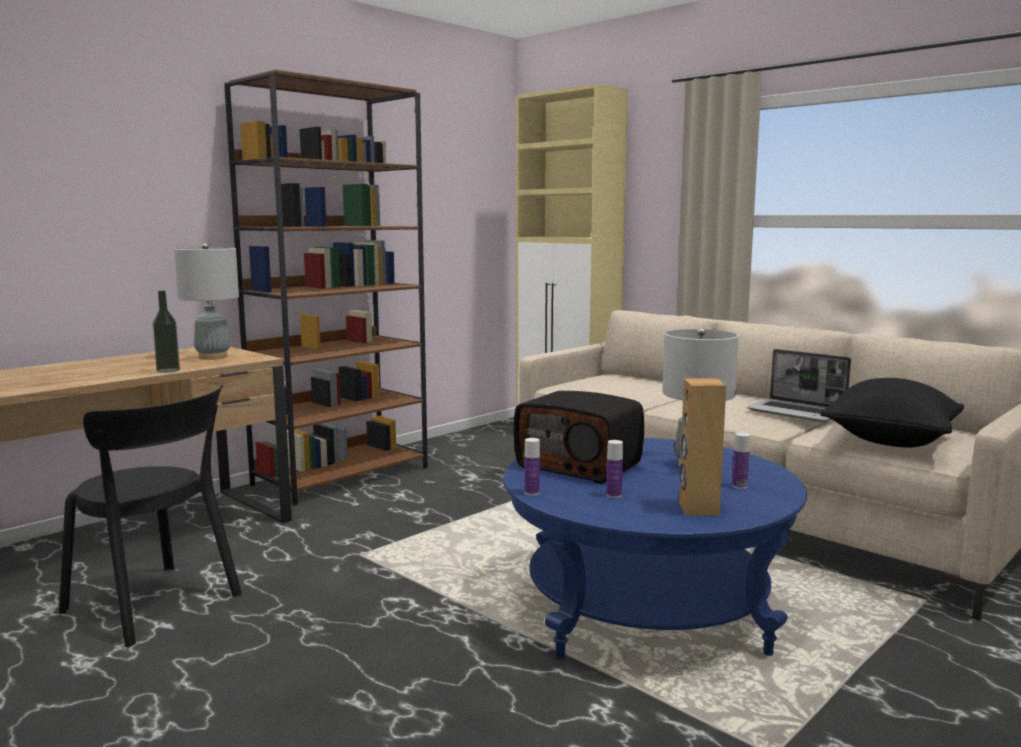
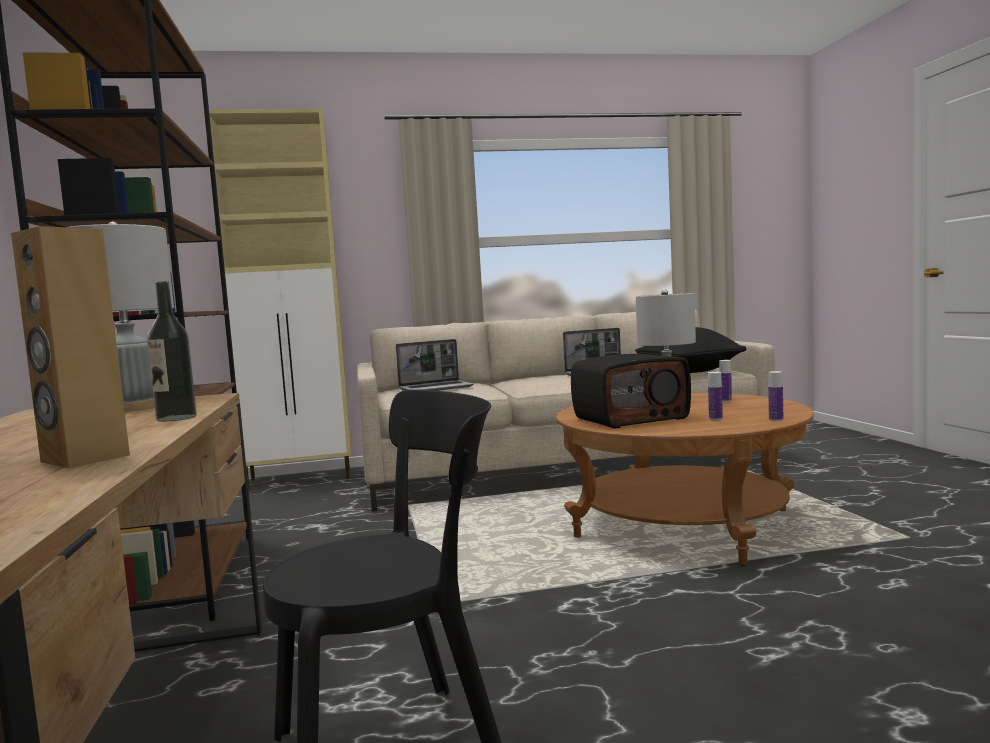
camera: 55 degrees left, 5 degrees down
(531, 493) = (685, 431): bottle -> bottle (776, 420)
(620, 383) = (436, 388): none -> laptop
(646, 607) = (683, 524): blue coffee table -> brown coffee table
(698, 509) = (765, 409): brown speaker -> brown speaker (84, 459)

